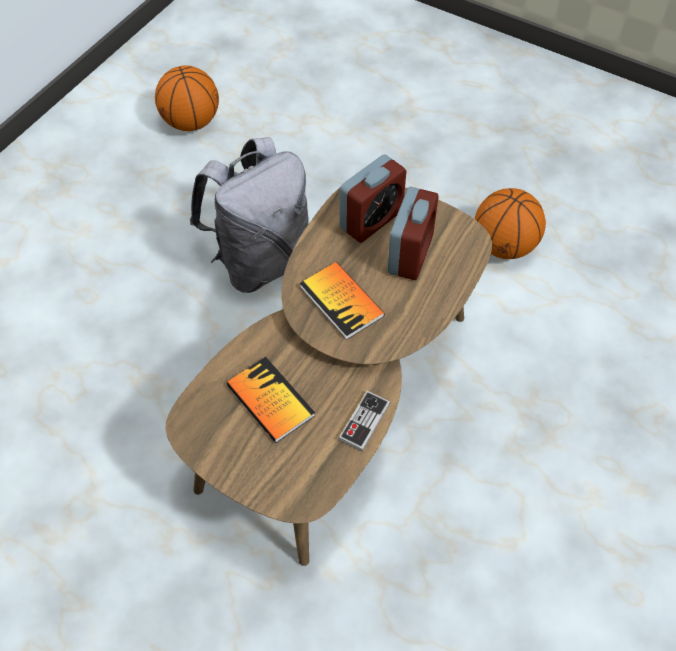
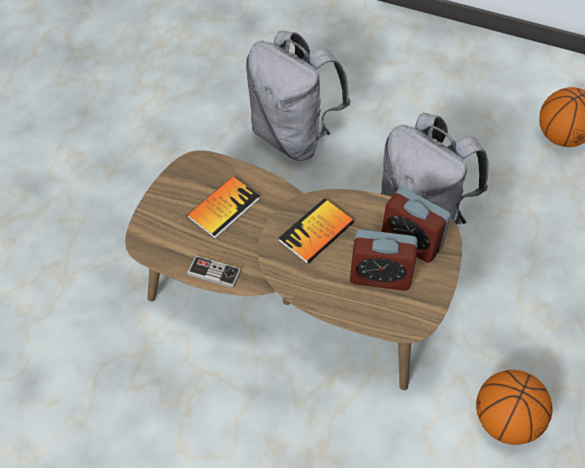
camera: 80 degrees right, 0 degrees up
(97, 363) = (293, 135): none -> grey backpack

